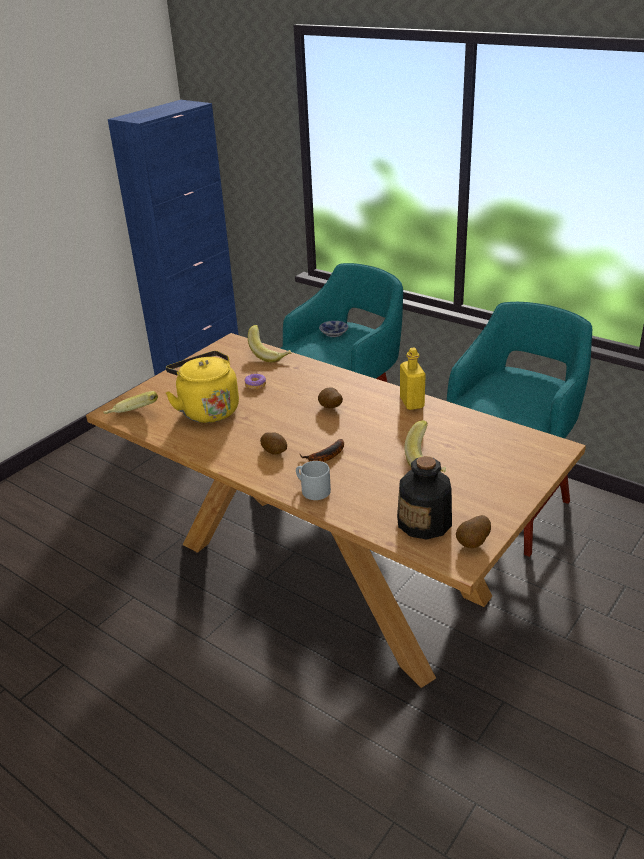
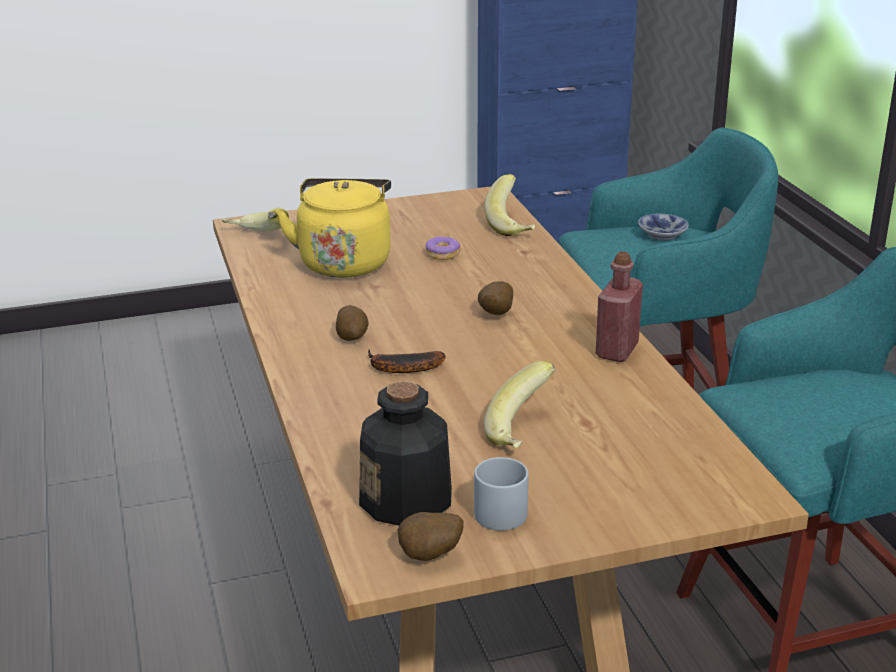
camera: 35 degrees right, 5 degrees down
(311, 490) = (328, 398): grey mug -> grey mug (496, 509)
(412, 403) = (617, 350): yellow bottle -> red bottle

